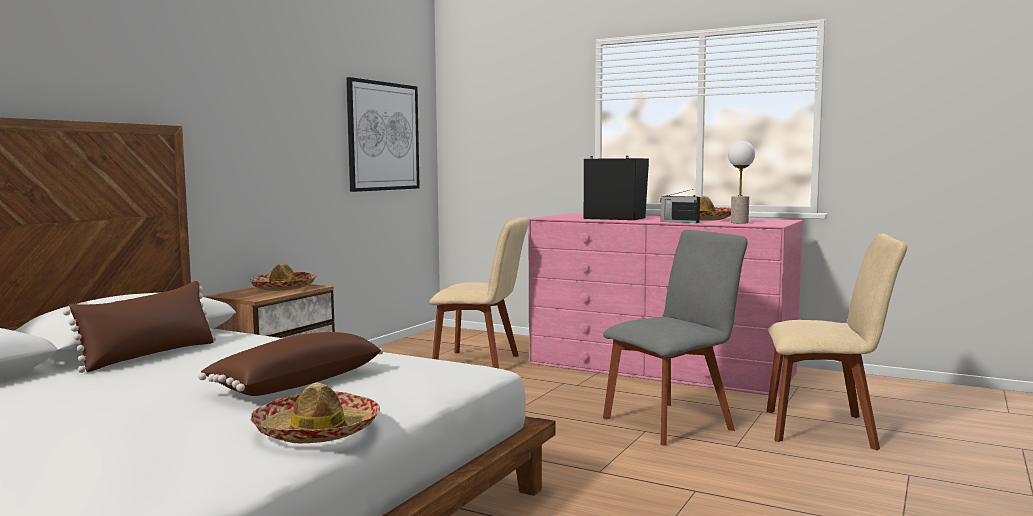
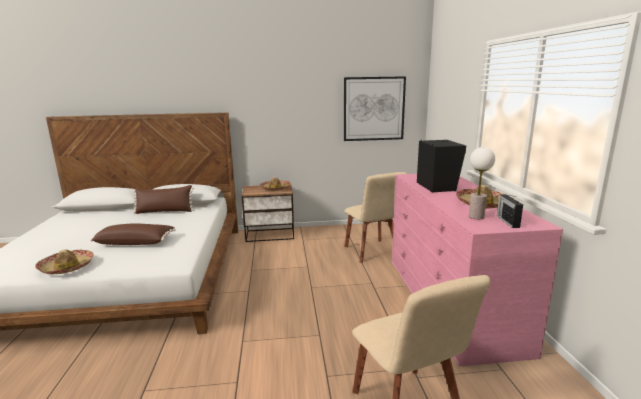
camera: 55 degrees right, 10 degrees up
(672, 422) = (345, 339): grey chair -> none
(679, 222) = (442, 203): radio -> radio (507, 221)

